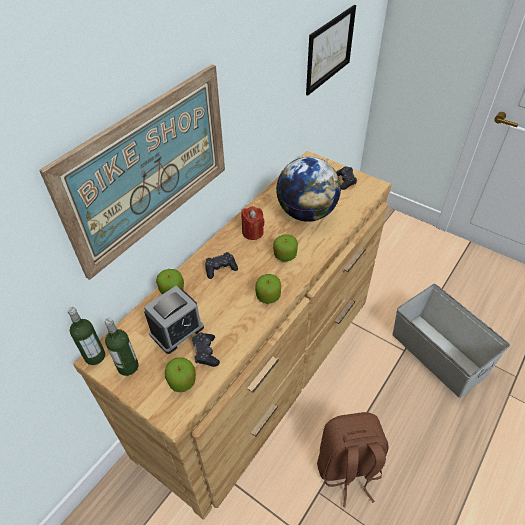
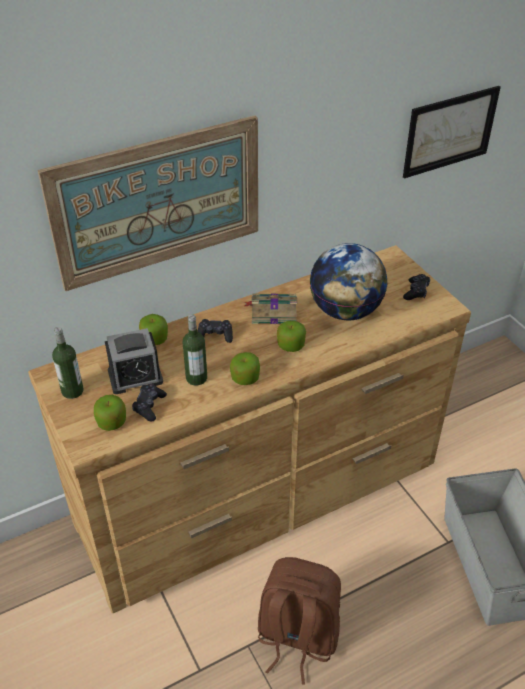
camera: 25 degrees right, 5 degrees down
(95, 356) = (49, 371): bottle -> bottle (196, 378)
(252, 232) = (272, 311): red candle -> book

